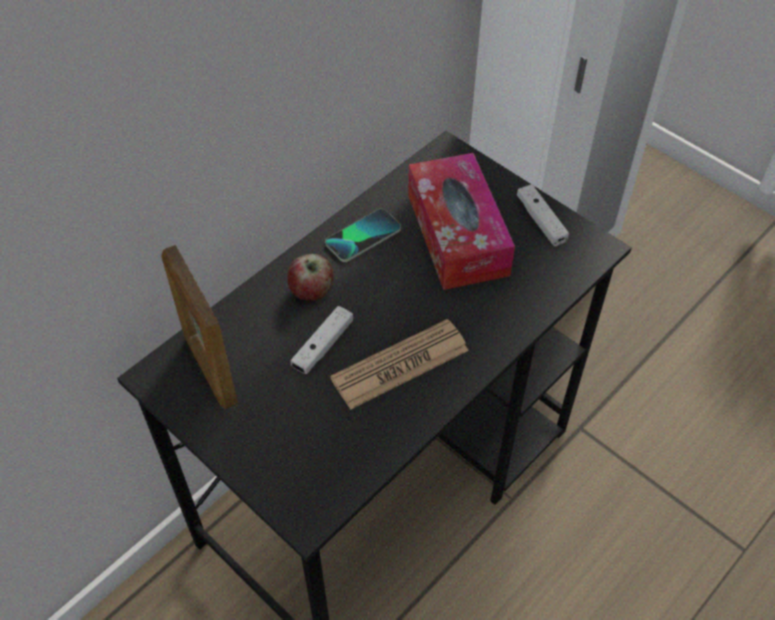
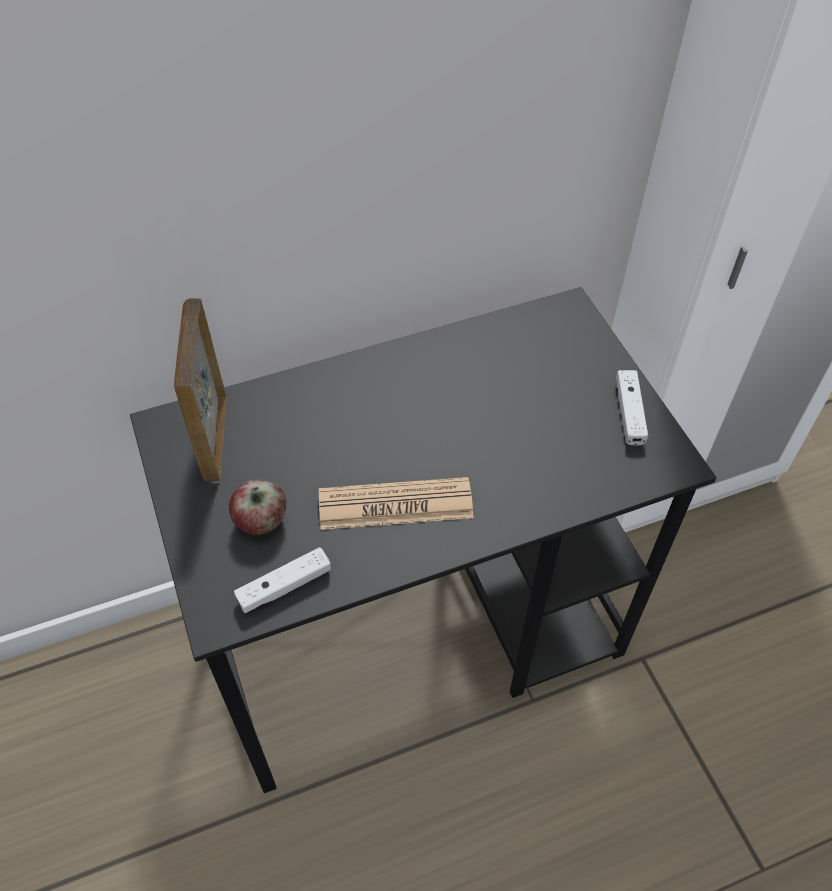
camera: 25 degrees right, 0 degrees up
(312, 291) = (352, 399): apple -> apple (261, 521)
(323, 346) = (331, 456): white game controller -> white game controller (284, 586)
(363, 236) = (433, 363): phone -> none
(457, 234) = (531, 395): tissue box -> none

